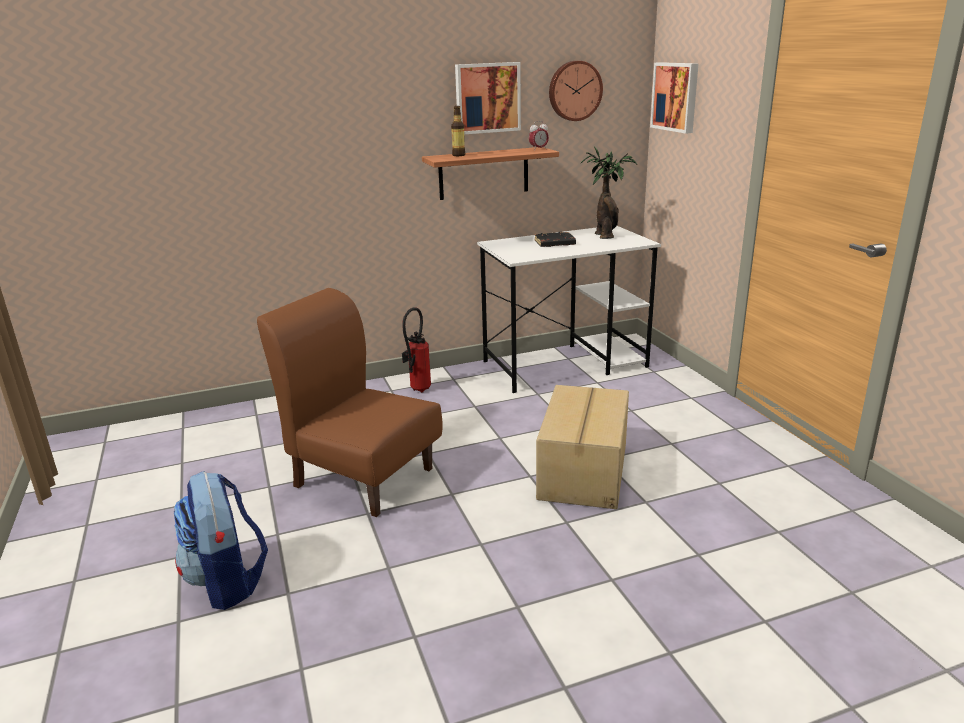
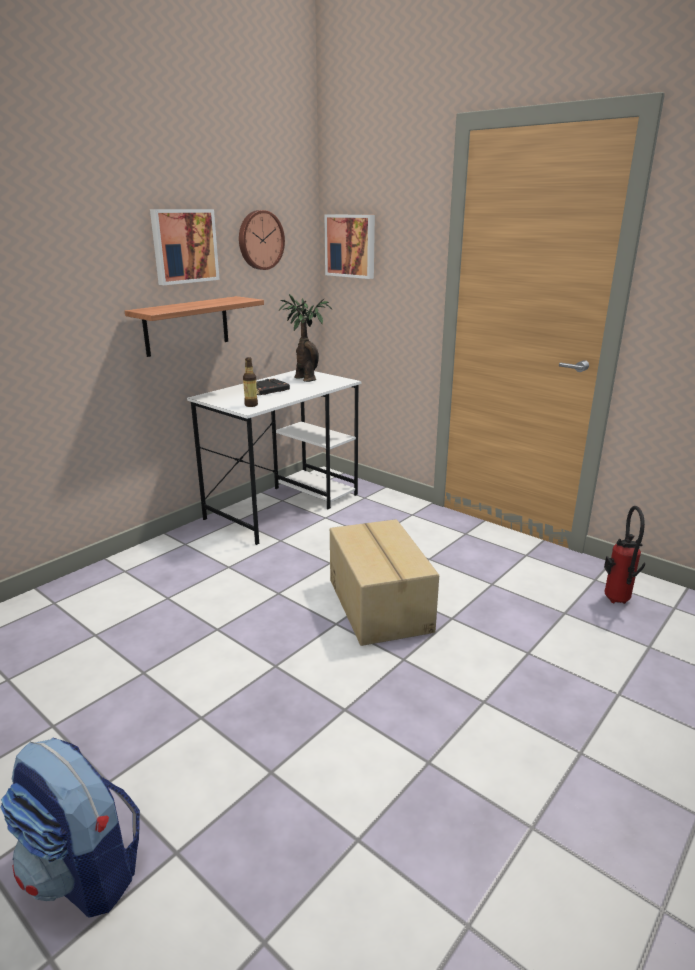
camera: 30 degrees left, 0 degrees up
(363, 476) = (164, 676): brown chair -> none
(417, 390) = (155, 564): fire extinguisher -> fire extinguisher (616, 601)
(458, 155) = (166, 307): bottle -> bottle (251, 405)
(538, 149) = (240, 298): alarm clock -> none

